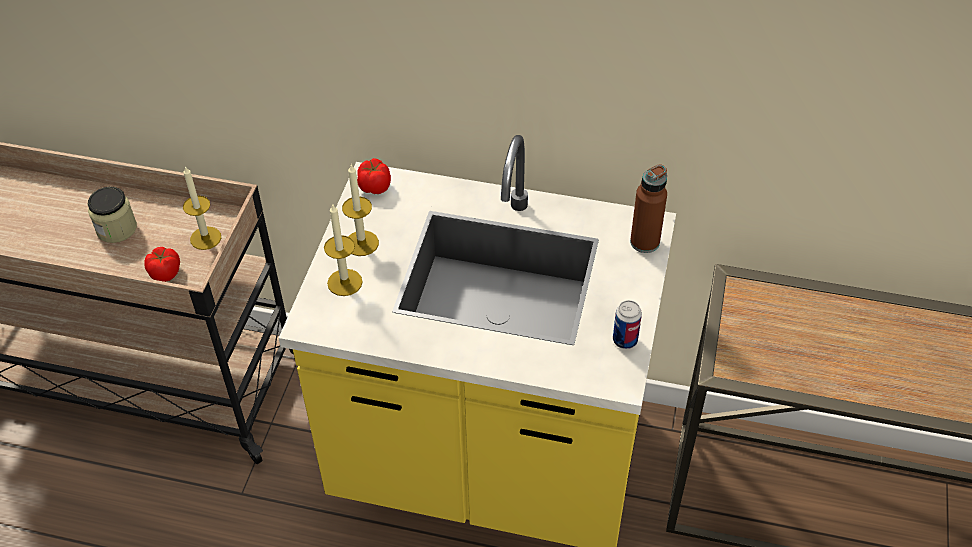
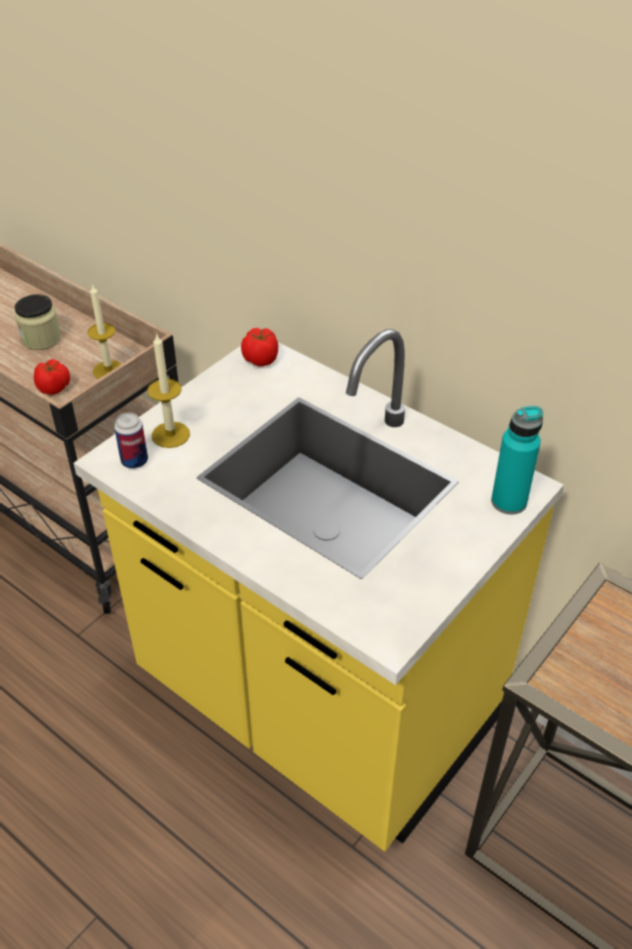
camera: 25 degrees right, 5 degrees down
(361, 243) = (212, 405): candle -> none
(625, 340) = (422, 595): can -> can (134, 461)
(644, 242) = (509, 502): brown bottle -> turquoise bottle

